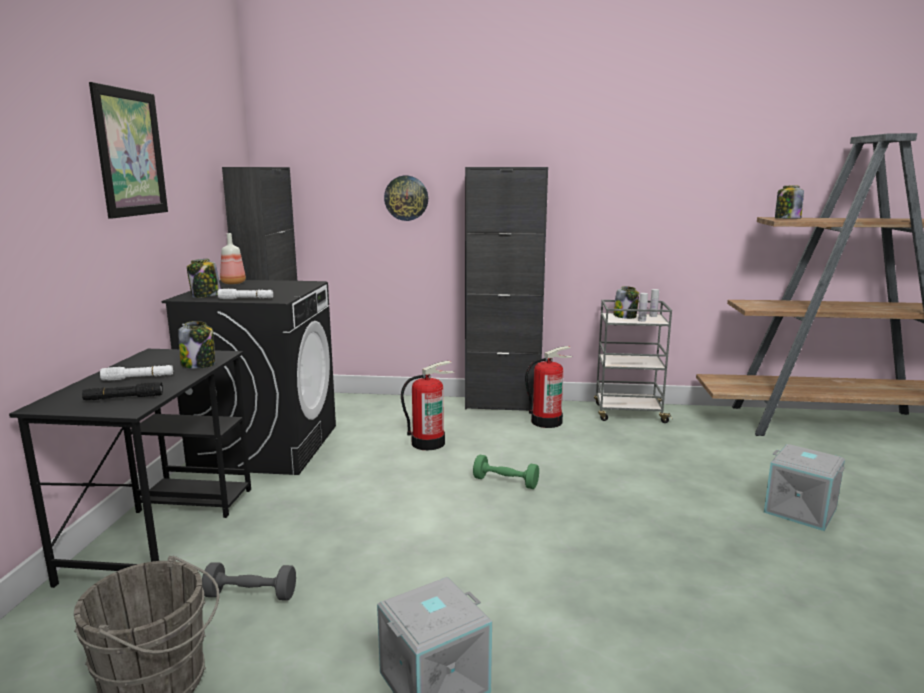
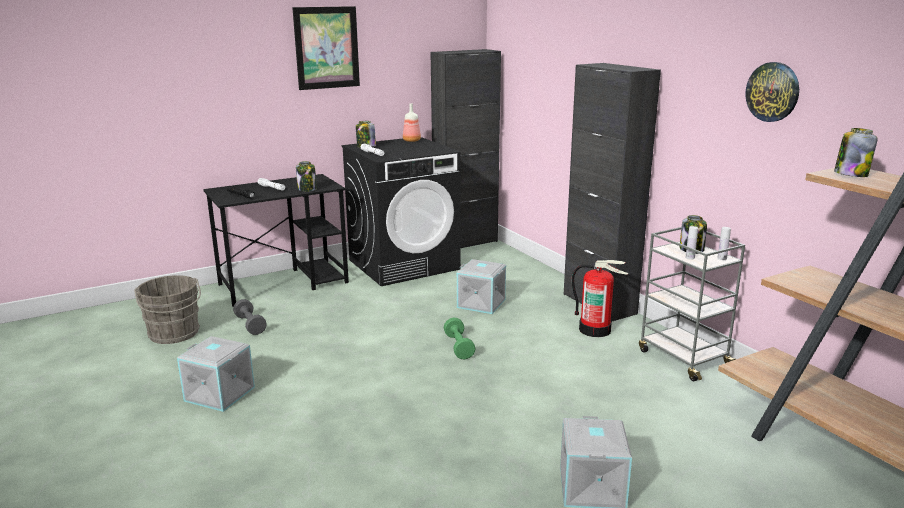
camera: 55 degrees right, 5 degrees up
(406, 198) = (564, 87): wall clock -> wall clock (772, 92)
(428, 443) = (482, 303): fire extinguisher -> grey storage box

